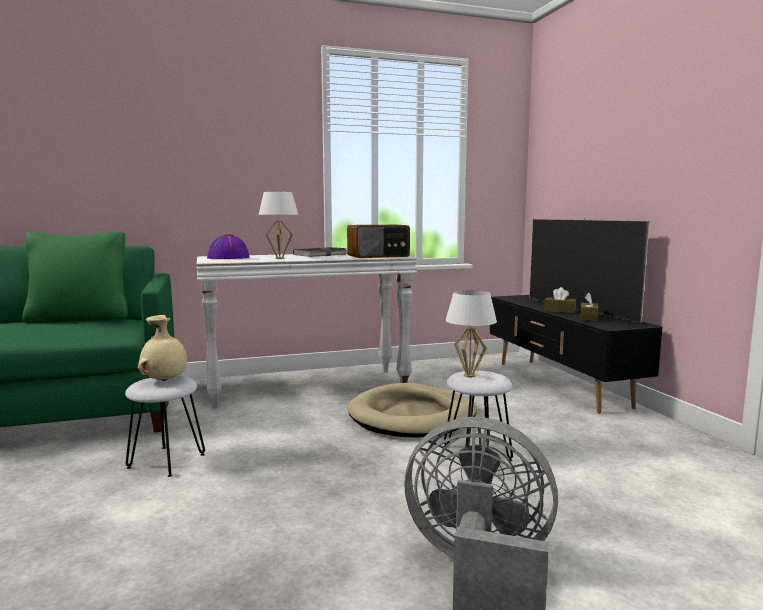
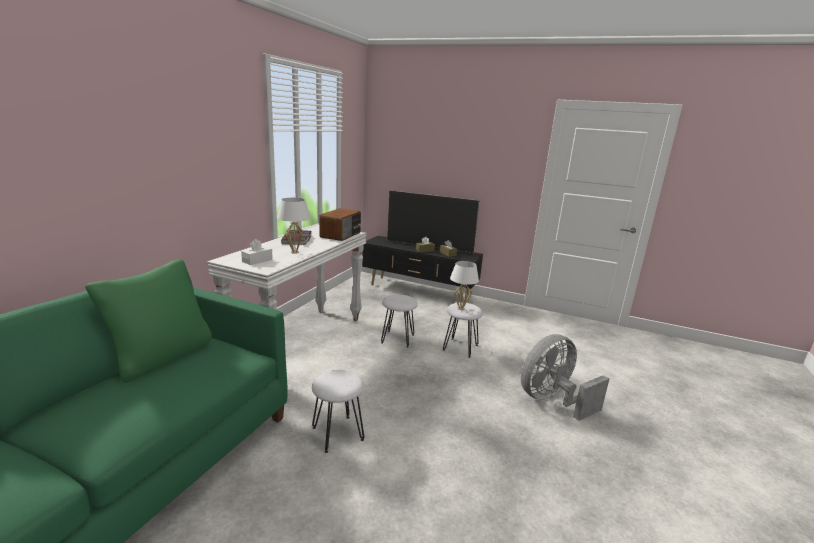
camera: 50 degrees left, 10 degrees up
(165, 380) = (338, 378): beige vase -> none
(228, 258) = (257, 260): purple hat -> white tissue box
(412, 416) = (398, 338): beige dog bed -> white stool

